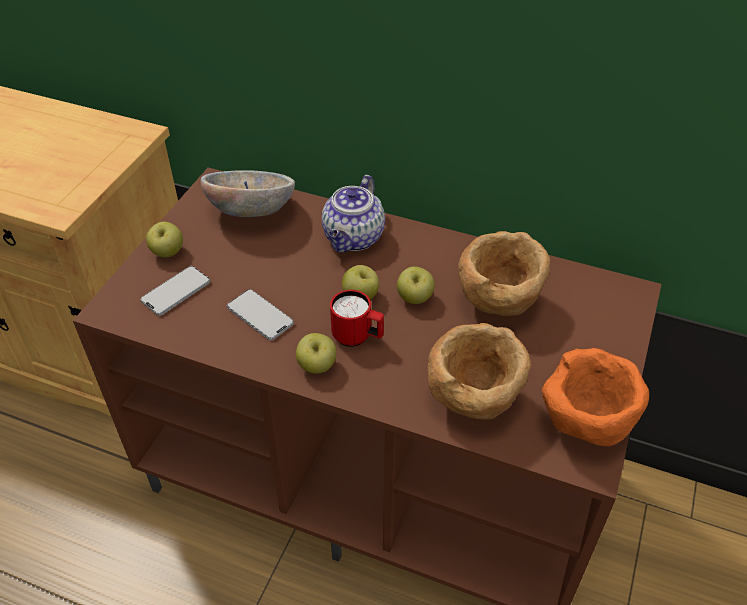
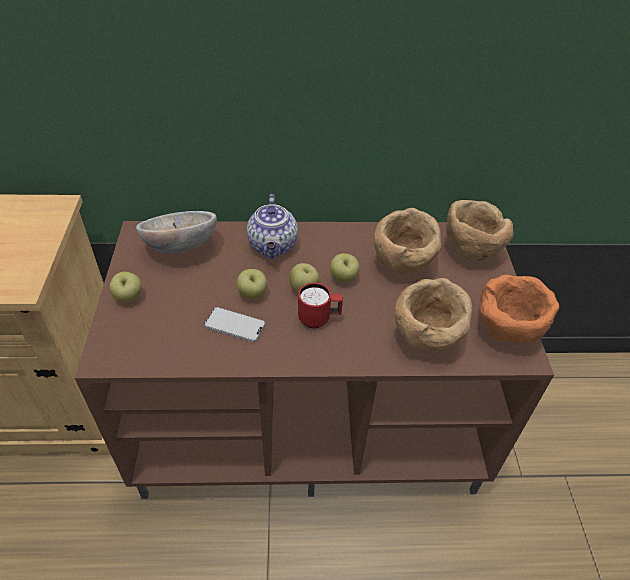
camera: 25 degrees left, 0 degrees up
(176, 291) = (154, 327): phone -> none
(317, 366) = (301, 350): apple -> apple (252, 294)
(600, 310) = (470, 251): none -> brown bowl

